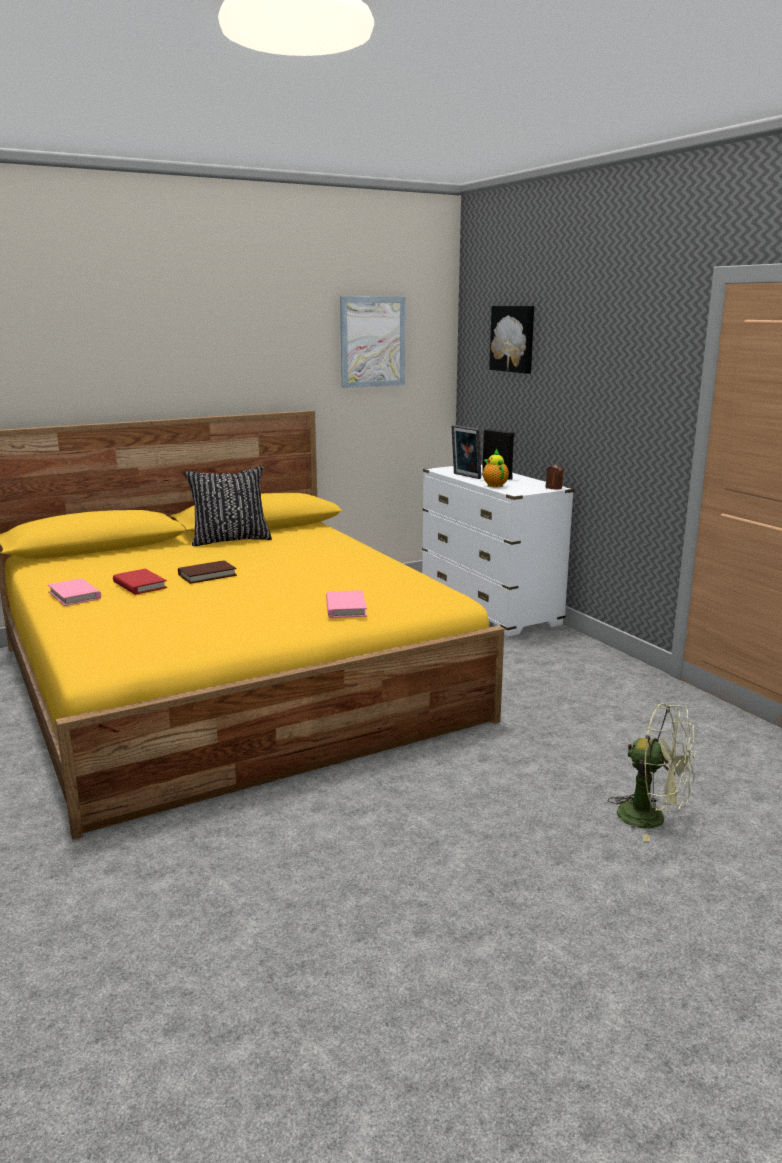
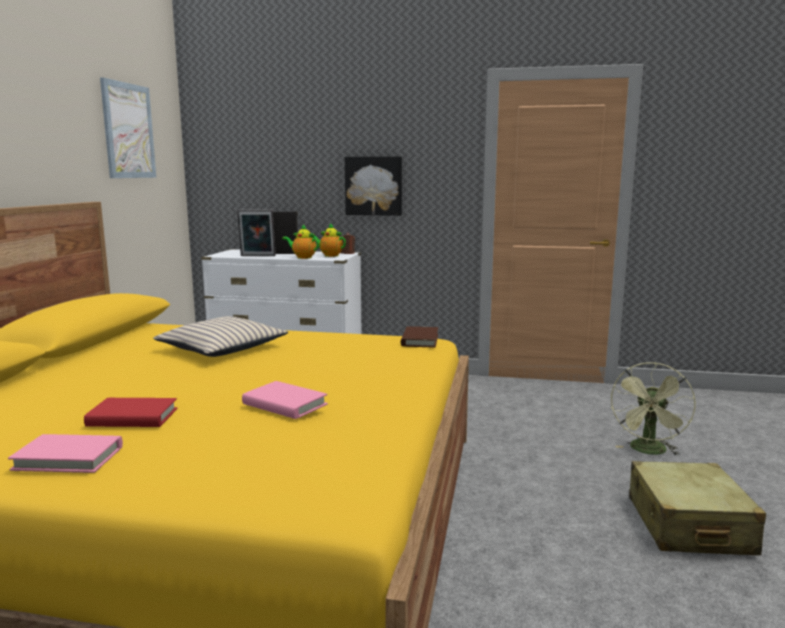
camera: 50 degrees left, 5 degrees down
(207, 575) = (184, 385): brown book -> brown book (420, 340)
(230, 540) = (94, 355): black pillow -> none
(299, 557) = (221, 349): none -> beige pillow
(345, 608) = (396, 366): pink book -> pink book (284, 404)
(507, 877) = (688, 525): none -> beige suitcase
(513, 339) = (267, 131): picture -> picture (374, 186)
(526, 487) = (329, 255): none -> teapot
(652, 818) = (649, 451): green fan -> green fan turned 135 degrees clockwise

